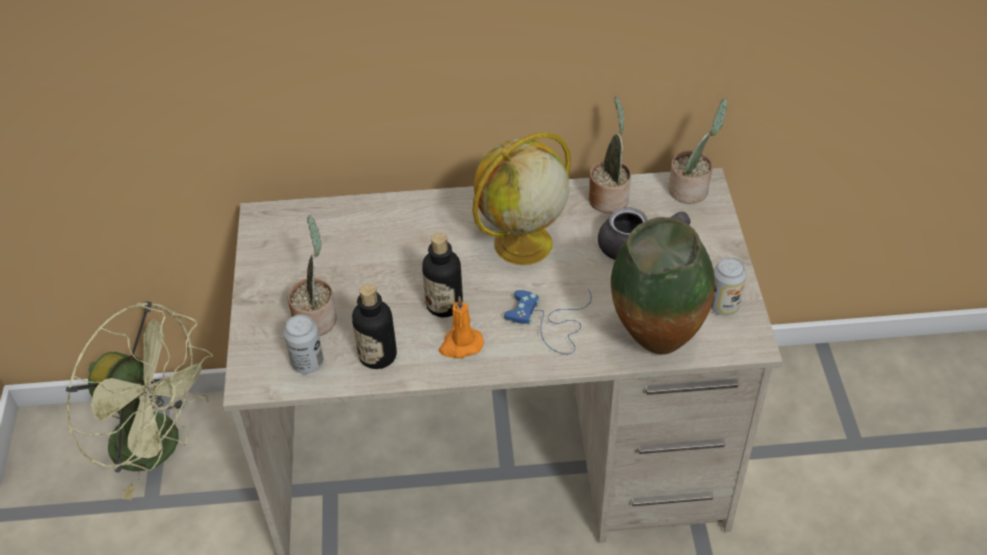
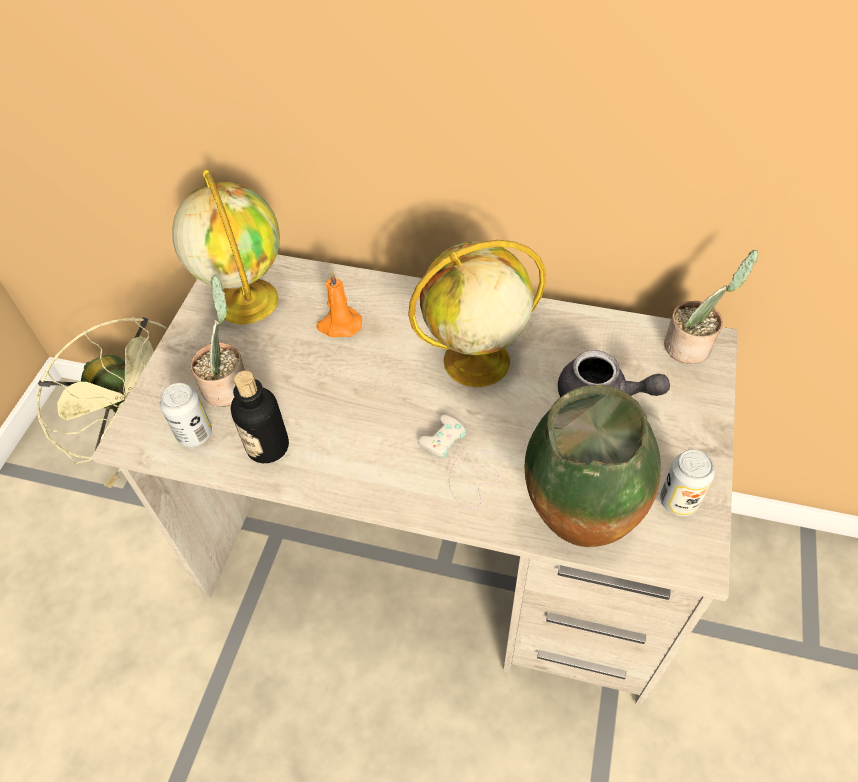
camera: 20 degrees right, 5 degrees up
(294, 244) = (246, 300): none -> globe
(444, 304) = (363, 408): bottle -> none
(460, 345) = (358, 461): orange candle -> orange candle (339, 325)
(550, 323) = (467, 463): blue game controller -> white game controller
(609, 197) = (593, 331): potted plant -> none

